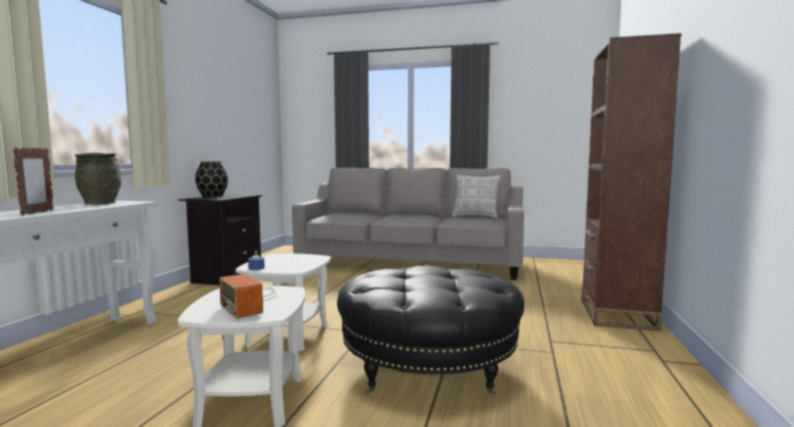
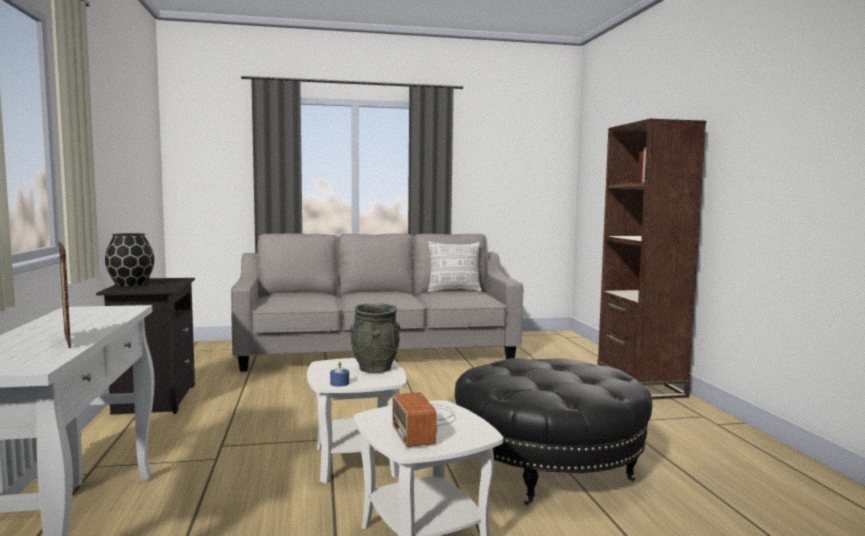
camera: 25 degrees left, 0 degrees up
(100, 203) = (77, 314): grey vase -> grey vase (374, 368)
(251, 300) = (425, 423): radio -> radio turned 45 degrees clockwise

